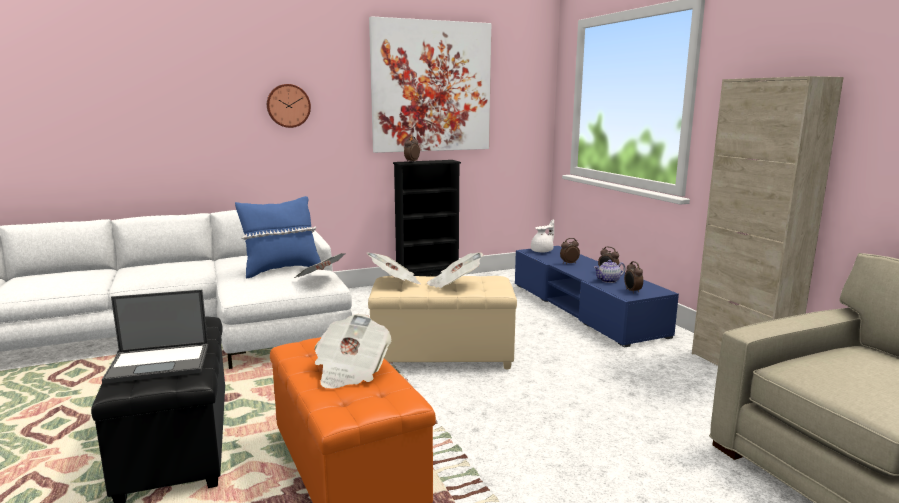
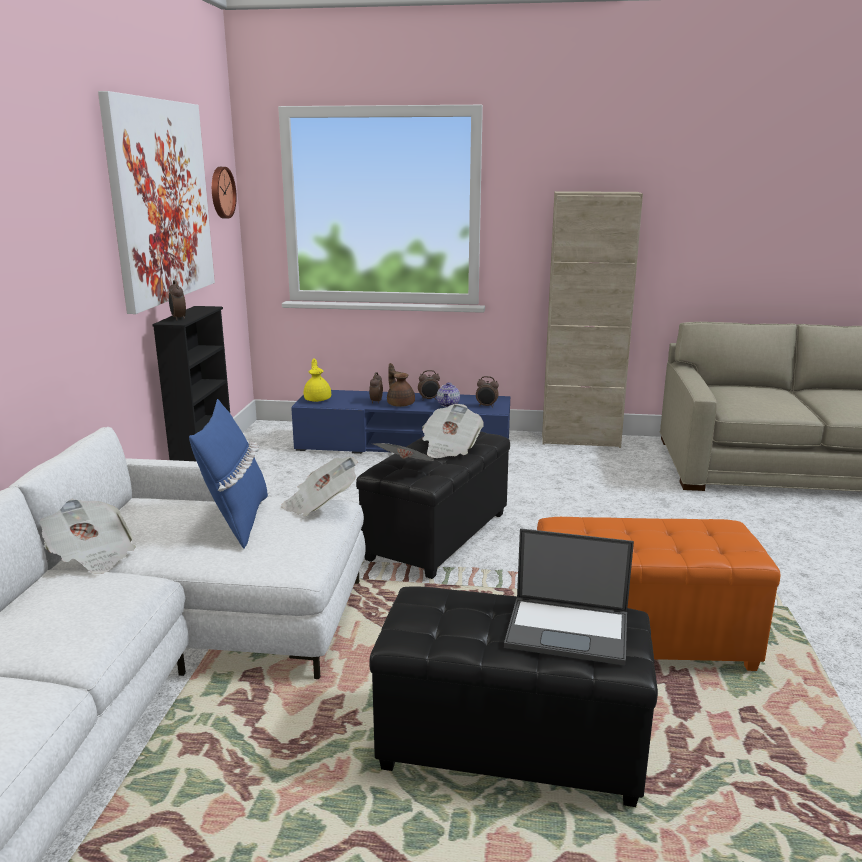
camera: 60 degrees left, 5 degrees up
(160, 363) = (569, 630): laptop -> laptop turned 90 degrees clockwise
(288, 105) = (37, 255): wall clock -> wall clock (221, 192)
(350, 371) = (658, 534): newspaper -> newspaper (91, 556)
(442, 356) = (436, 536): beige ottoman -> black ottoman
(543, 251) = (318, 399): white teapot -> yellow teapot
(579, 269) = (400, 404): none -> brown teapot

